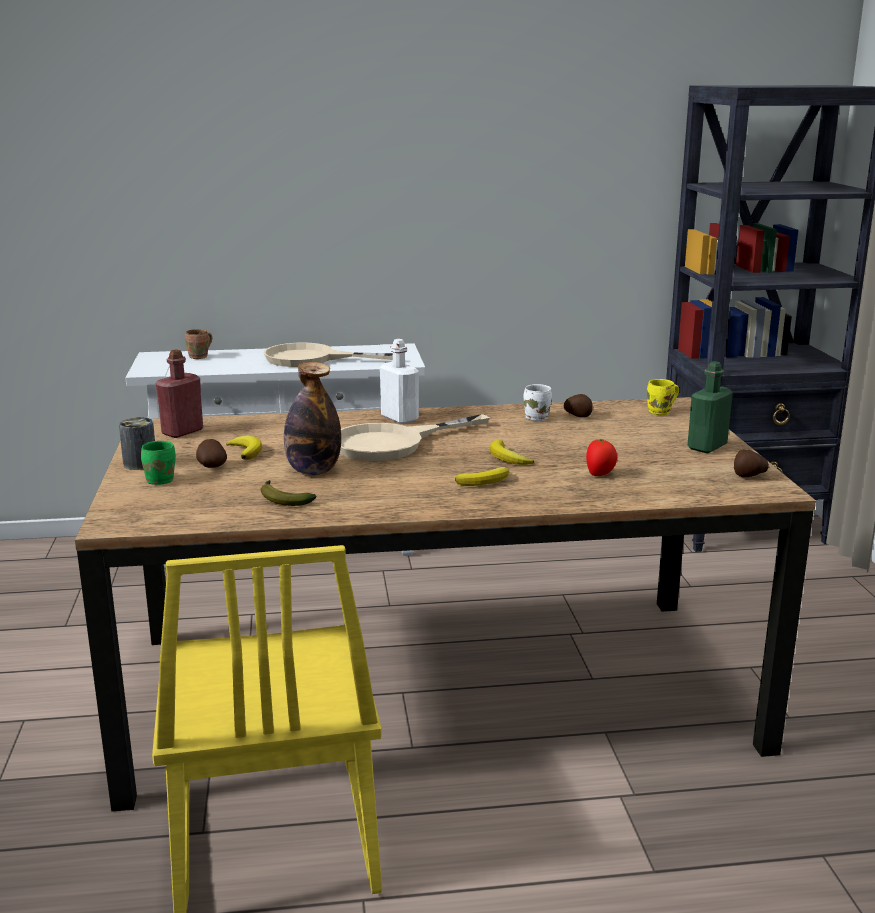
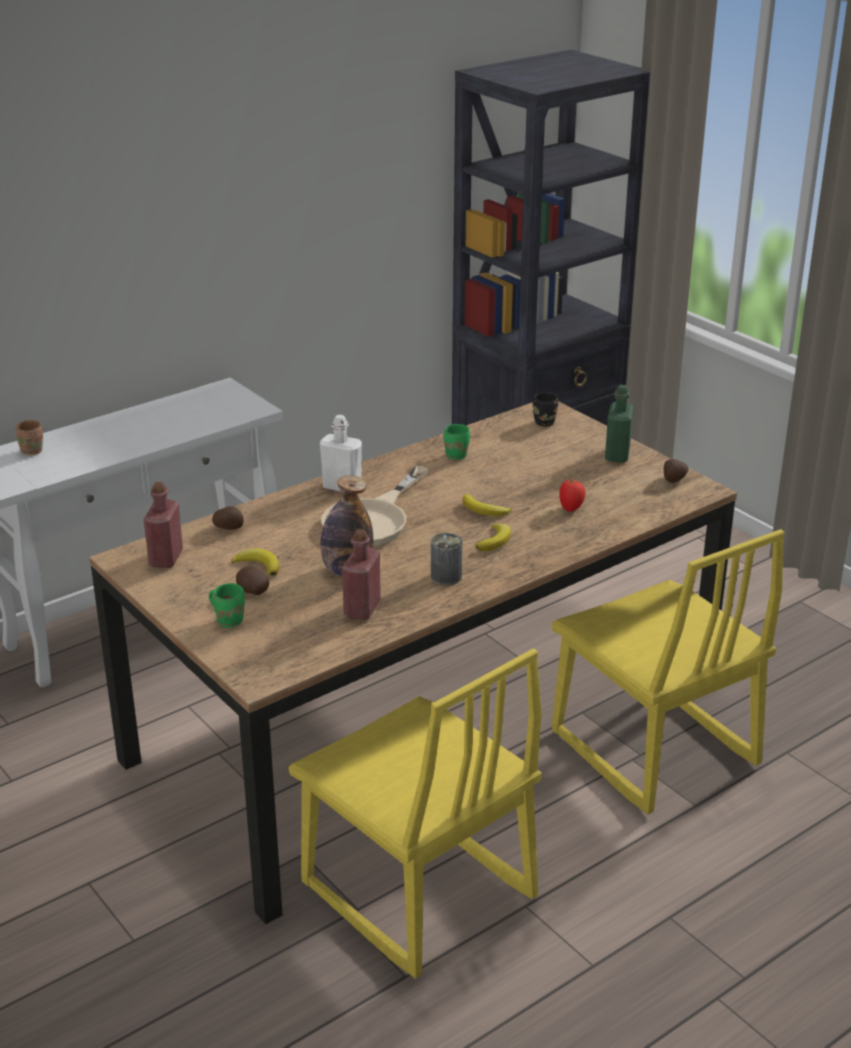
camera: 30 degrees left, 10 degrees up
(140, 463) = (183, 607): can -> can (446, 576)
(283, 499) = (362, 609): banana -> red bottle
(312, 359) = (158, 425): beige frying pan -> none
(538, 417) = (456, 455): white mug -> green mug
(578, 416) = (487, 444): potato -> potato (229, 528)
(653, 794) = (652, 750): none -> yellow chair
(661, 412) = (546, 422): yellow mug -> black mug

